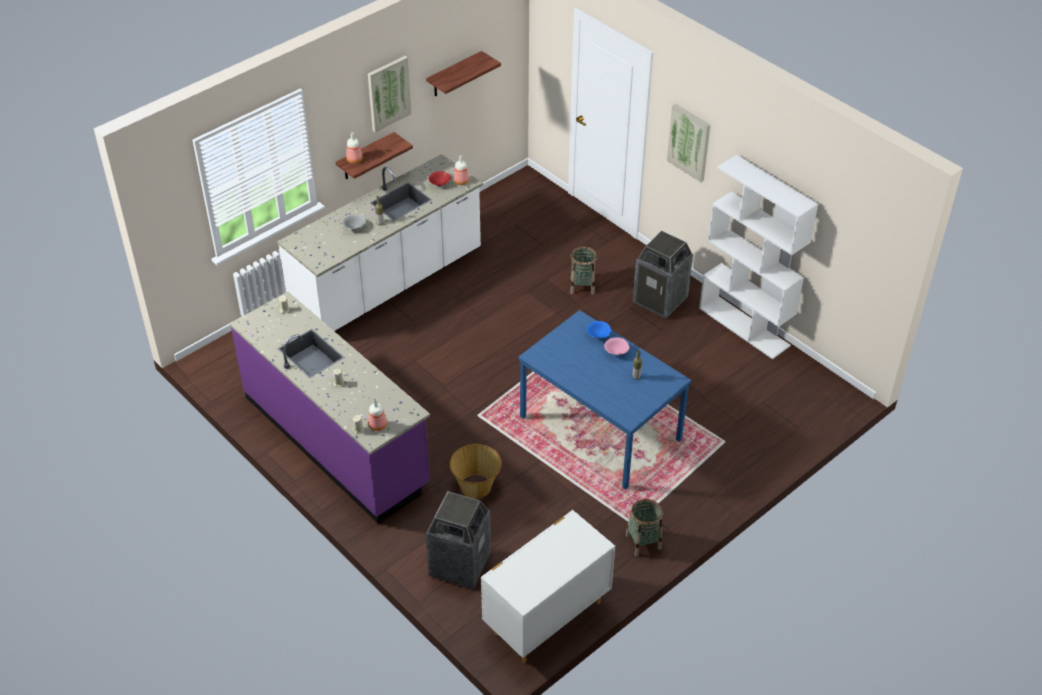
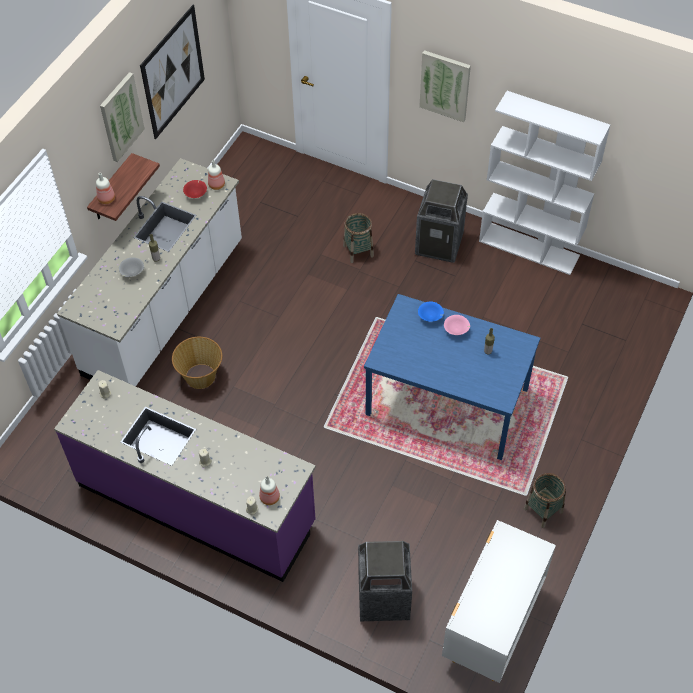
camera: 20 degrees left, 10 degrees up
(454, 75) = (173, 72): shelf -> picture
(476, 487) = (359, 506): basket -> basket (201, 376)

